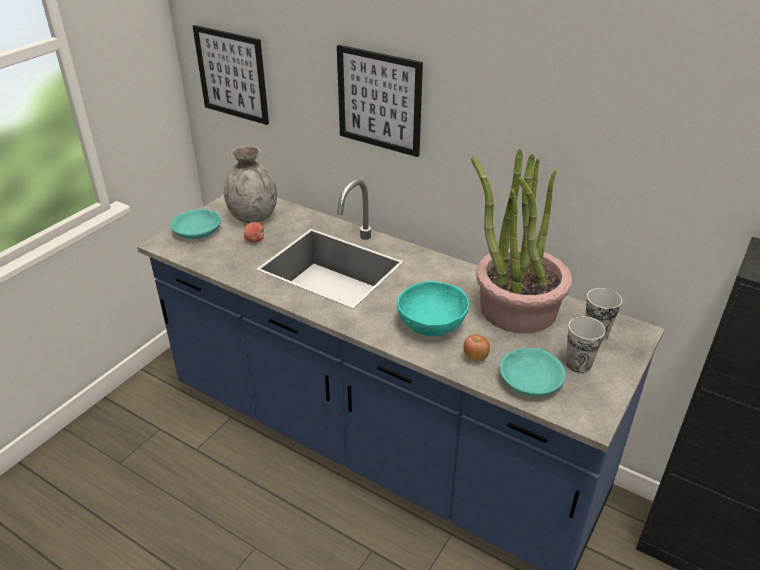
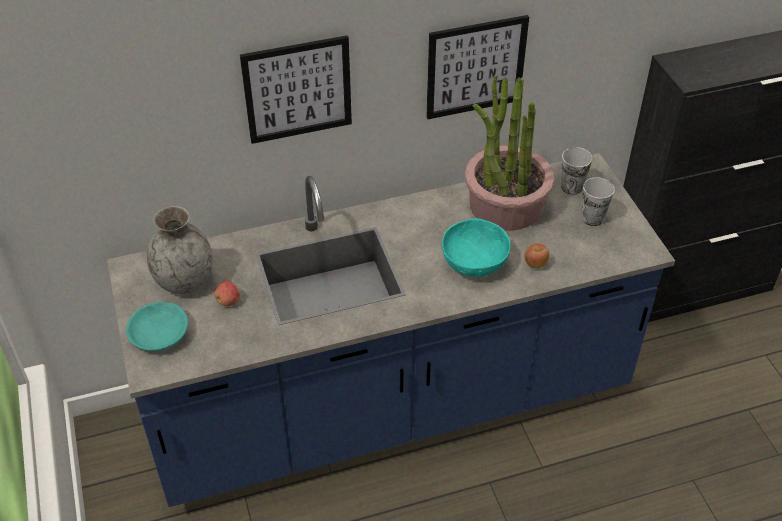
camera: 50 degrees left, 10 degrees up
(232, 74) = (76, 142): picture -> picture (475, 67)
(530, 380) = (585, 252): turquoise bowl -> none

